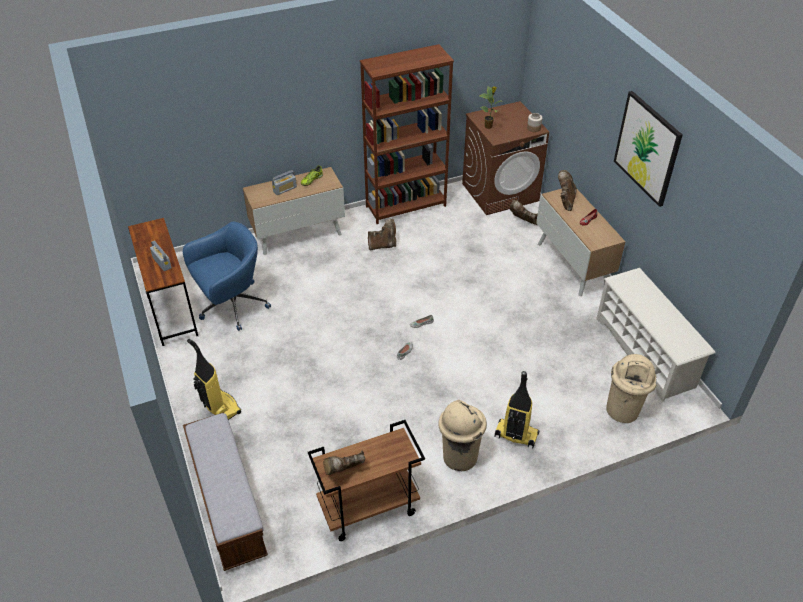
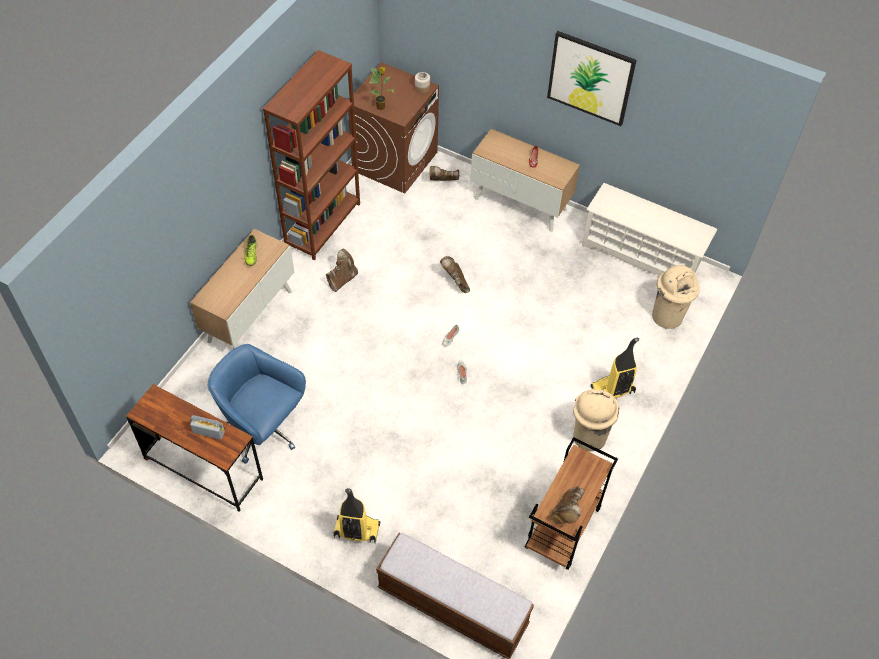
camera: 40 degrees left, 10 degrees up
(231, 306) = (263, 429): blue office chair -> blue office chair turned 75 degrees counterclockwise
(285, 189) = (235, 280): radio -> none
(565, 201) = (499, 149): brown boot -> brown boot (455, 282)

